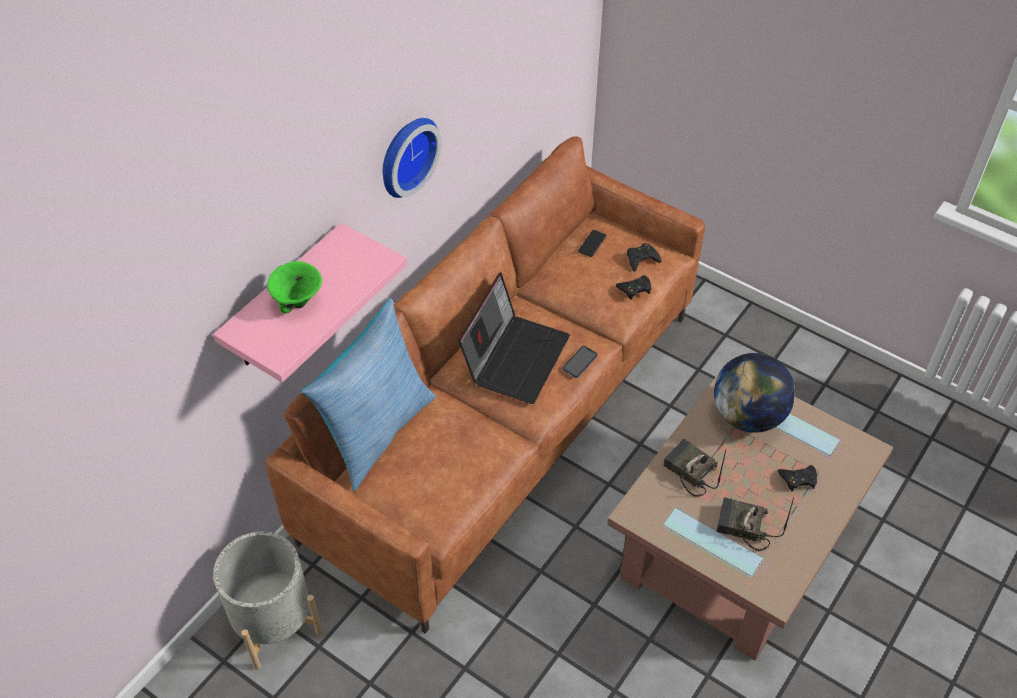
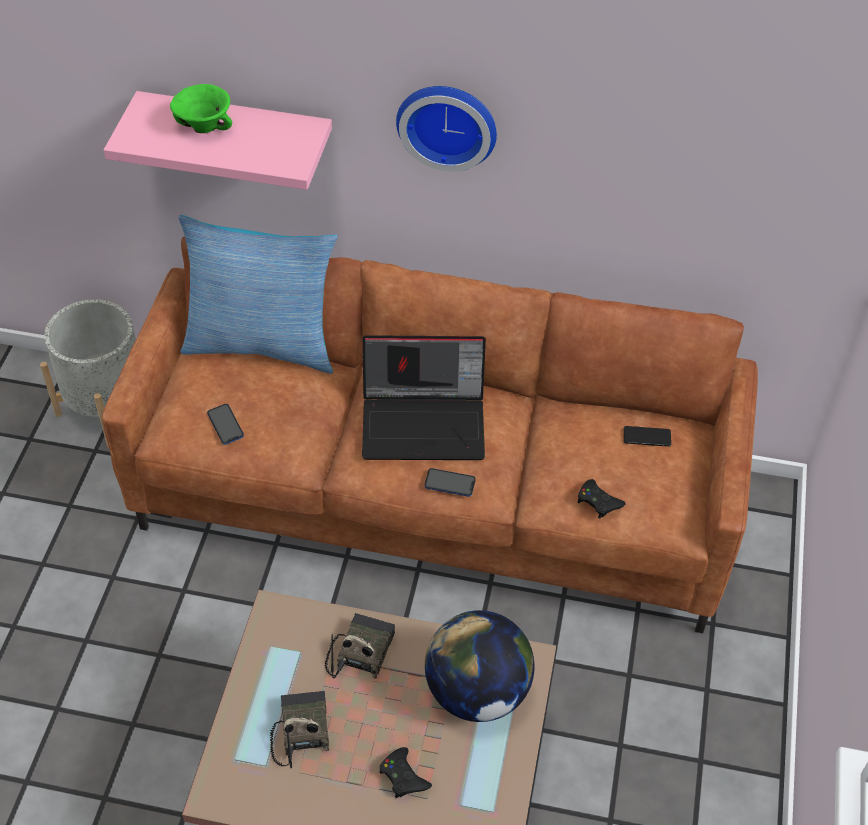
camera: 65 degrees right, 0 degrees up
(453, 481) = (225, 425): none -> phone
(641, 259) = (653, 494): black game controller -> none

